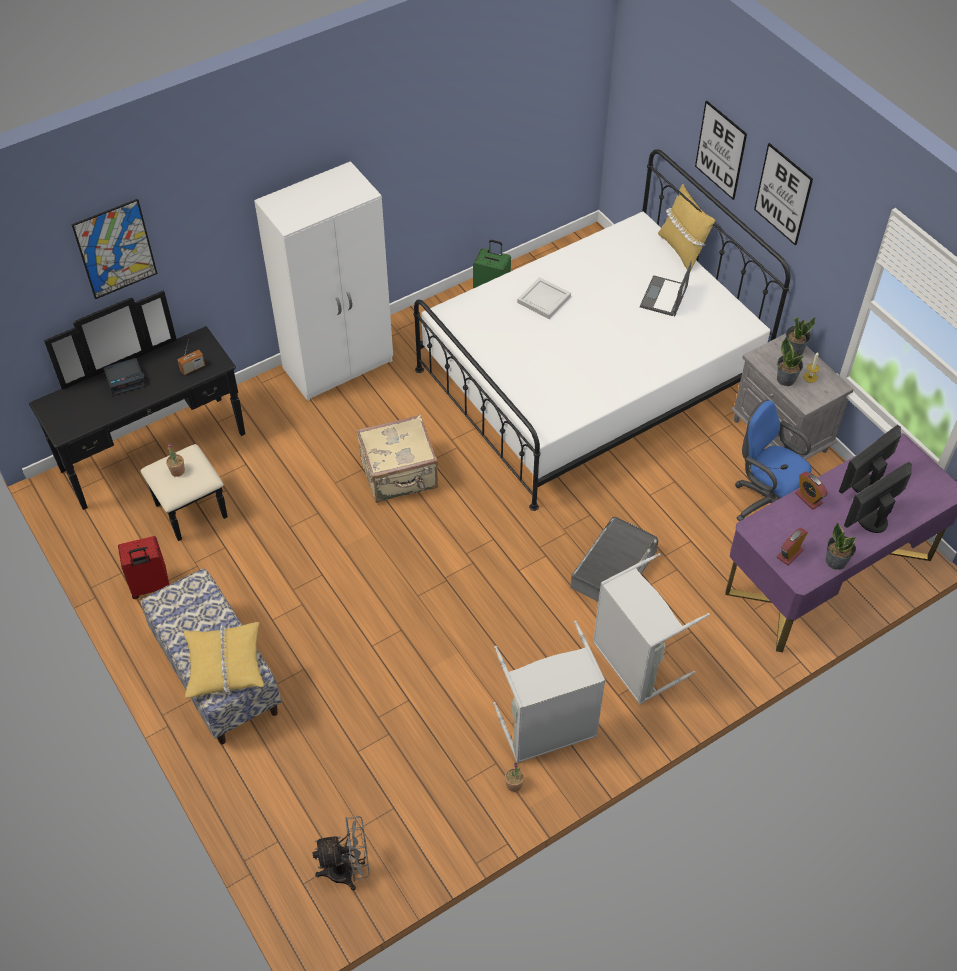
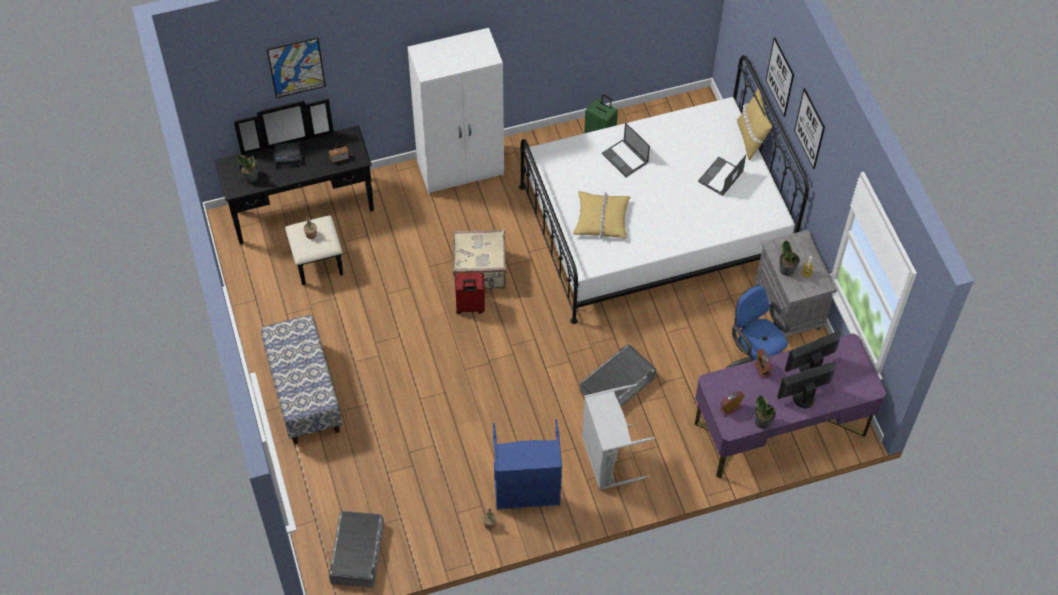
camera: 15 degrees right, 5 degrees up
(150, 586) = (273, 315): red suitcase -> red suitcase (470, 307)
(224, 664) = (306, 389): yellow pillow -> yellow pillow (601, 219)
(348, 870) = (357, 552): grey fan -> grey storage box
(545, 299) = (625, 158): white tray -> laptop
(548, 730) = (527, 492): grey laundry basket -> blue laundry basket
(794, 350) = (803, 246): potted plant -> potted plant (250, 176)

